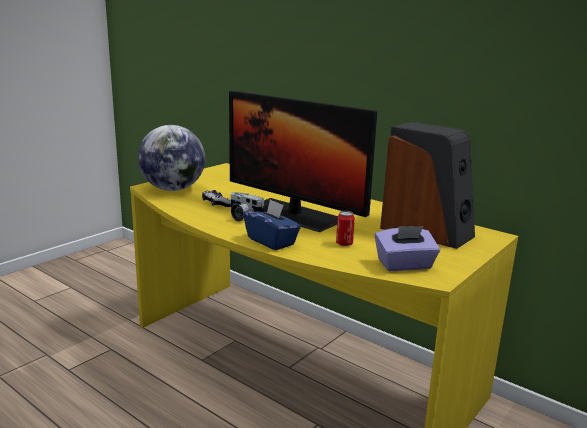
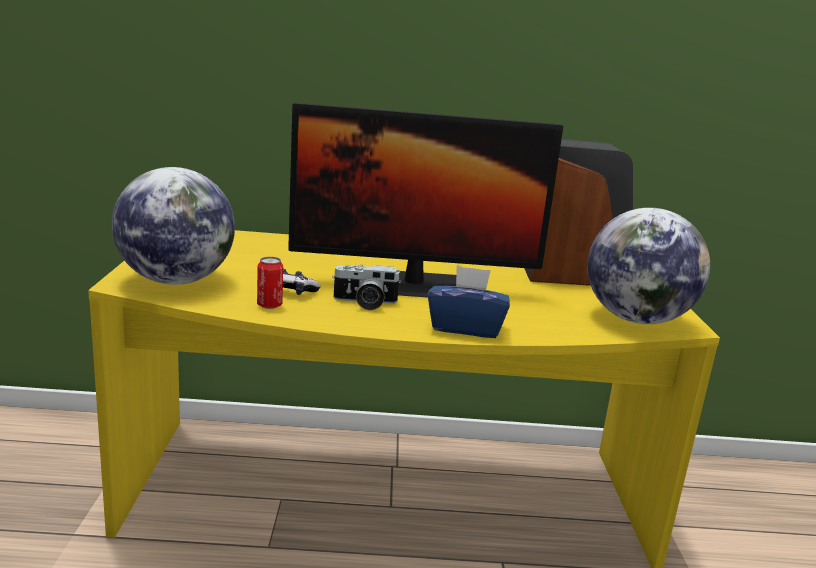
camera: 40 degrees left, 0 degrees up
(344, 244) = (538, 309): can -> can (269, 305)
(405, 265) = (636, 319): purple tissue box -> globe

